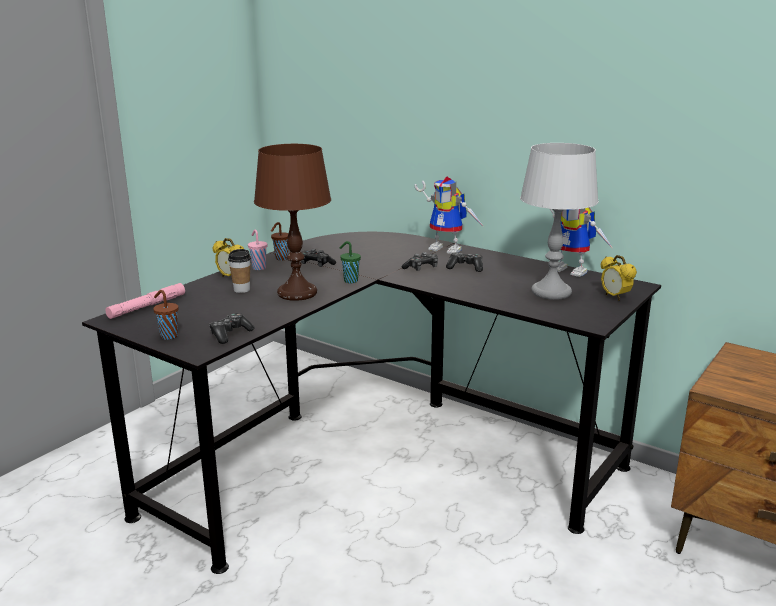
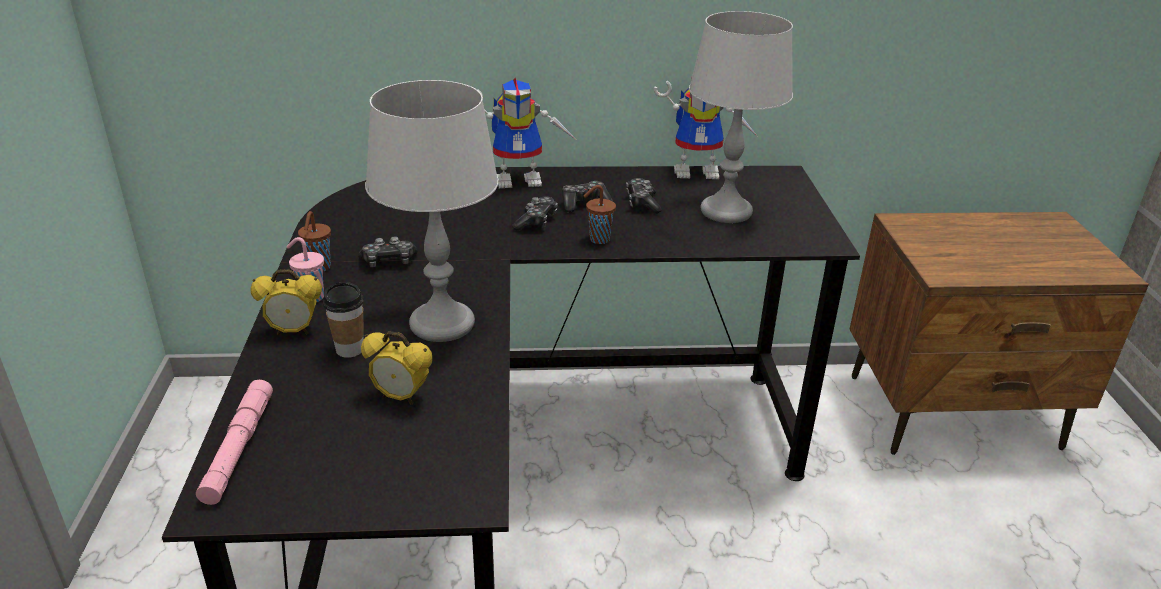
camera: 40 degrees left, 10 degrees up
(168, 336) = (373, 491): brown cup -> brown cup (598, 239)
(230, 334) = (464, 442): game controller -> game controller (642, 203)
(296, 293) = (442, 324): brown table lamp -> grey table lamp
(350, 281) = (480, 275): green cup -> none
(615, 297) = (790, 197): alarm clock -> alarm clock (401, 397)

